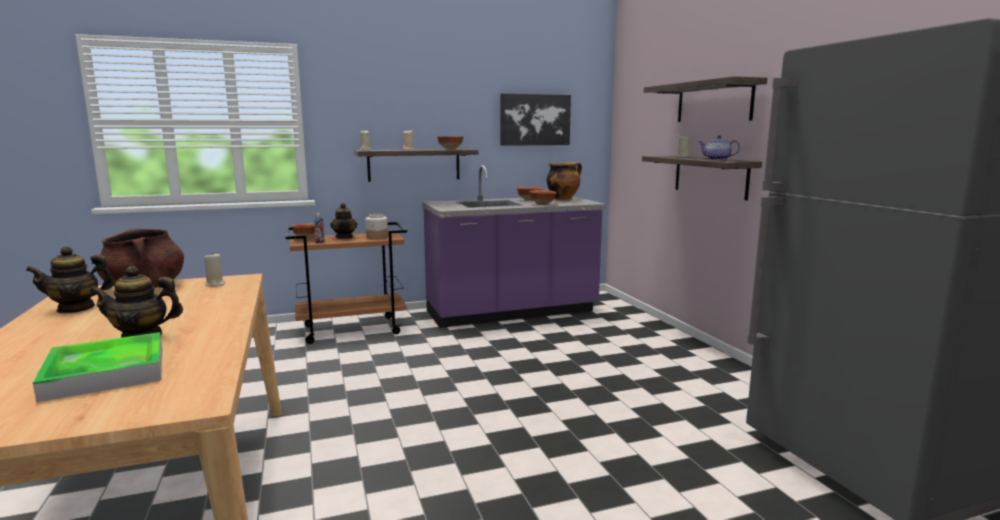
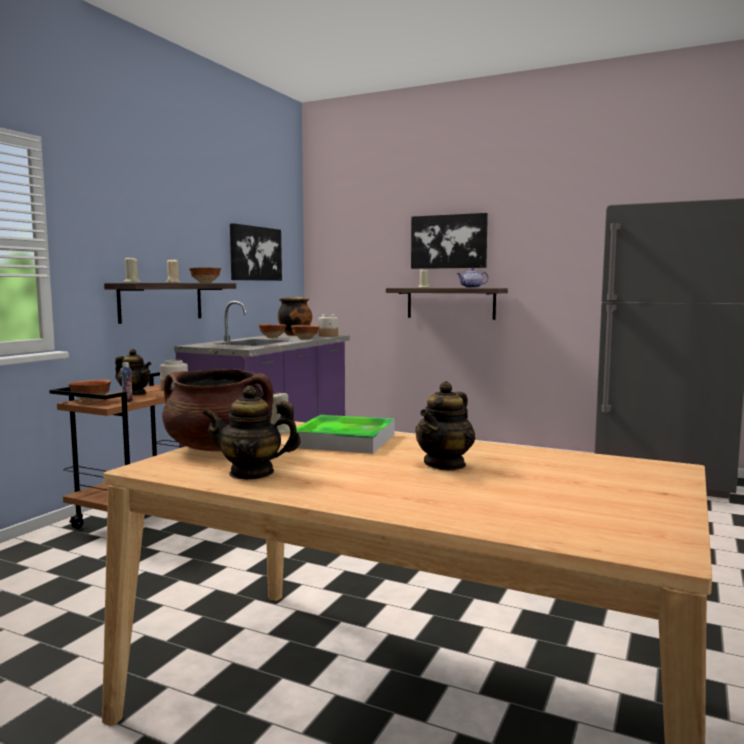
camera: 45 degrees left, 5 degrees down
(76, 308) = (252, 473): teapot -> teapot turned 75 degrees clockwise
(106, 372) = (546, 480): tray -> tray (344, 440)
(582, 202) = (328, 336): none -> jar
(713, 102) = (449, 241): shelf -> picture

